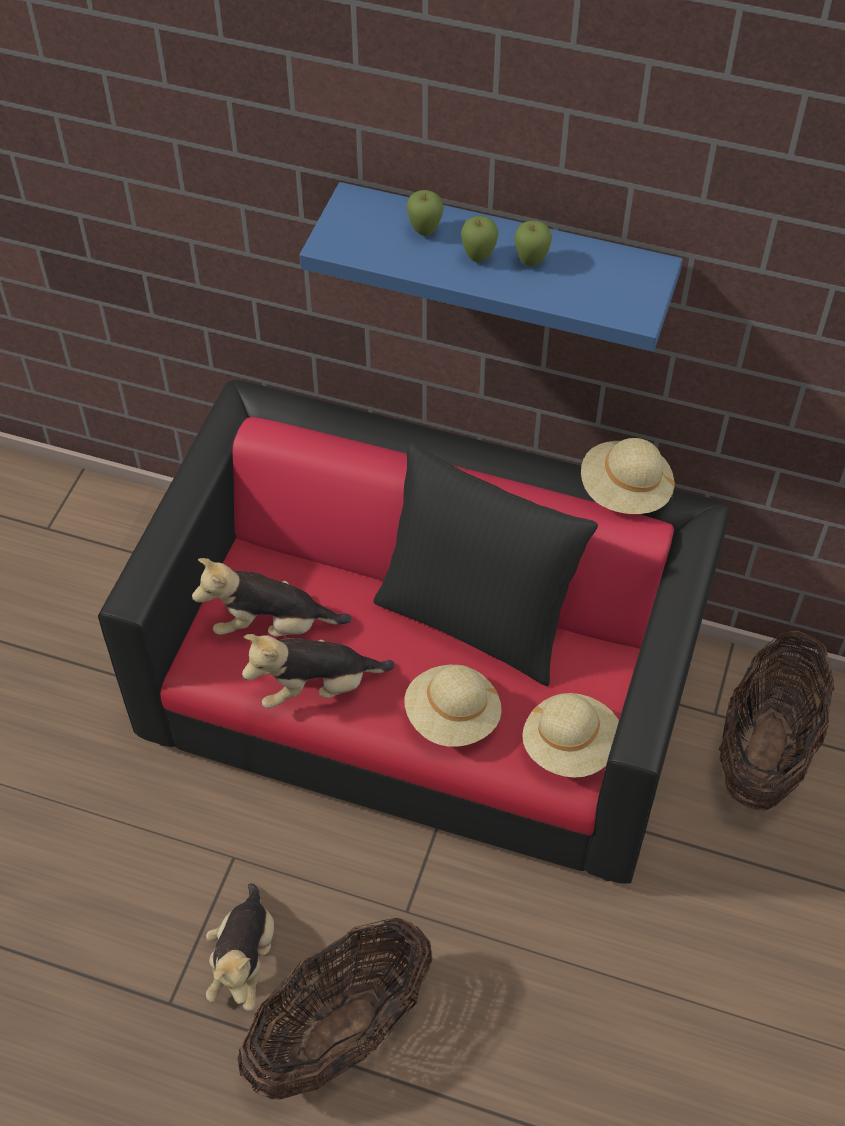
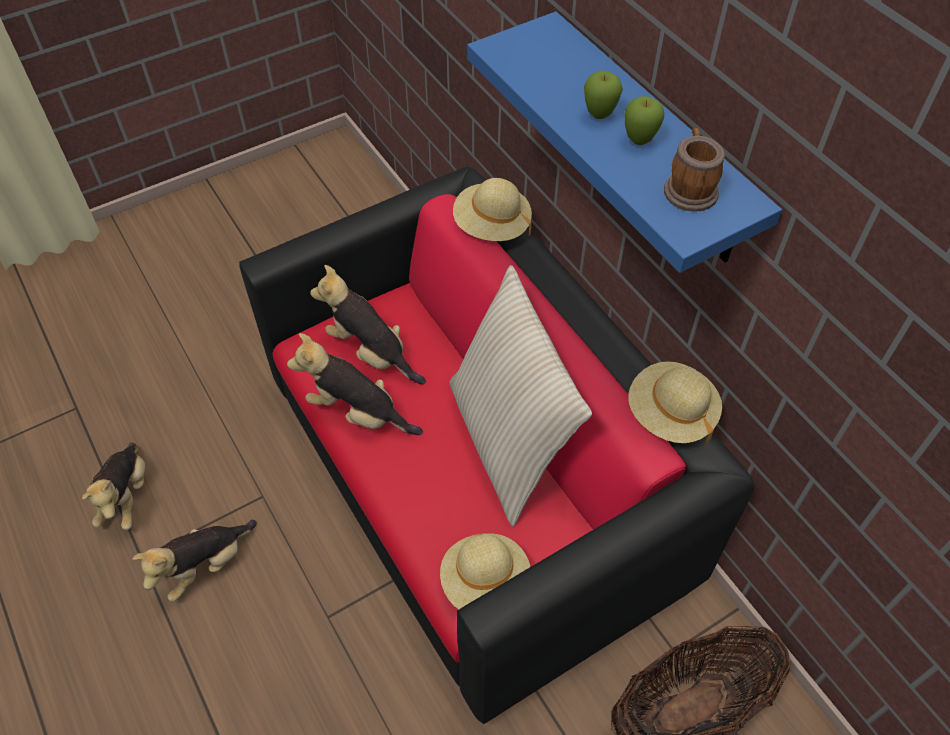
camera: 40 degrees right, 0 degrees up
(90, 963) = (126, 497): none -> plush toy
(340, 1031) = (213, 661): basket -> none
(425, 232) = (578, 76): apple -> none
(452, 717) = (424, 498): beige hat -> beige hat (491, 226)
(476, 619) = (509, 442): black pillow -> beige pillow
(605, 280) = (689, 188): none -> mug

